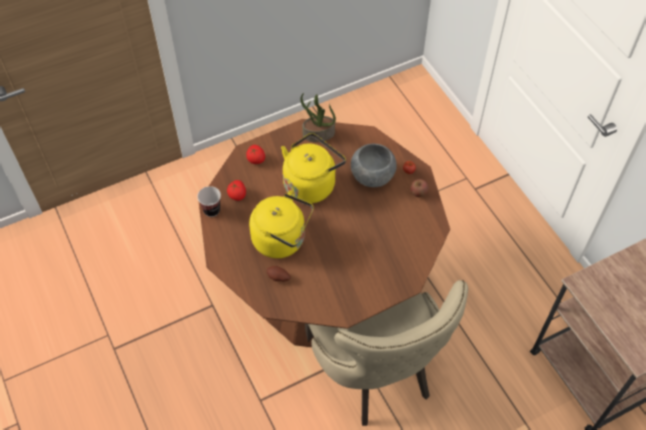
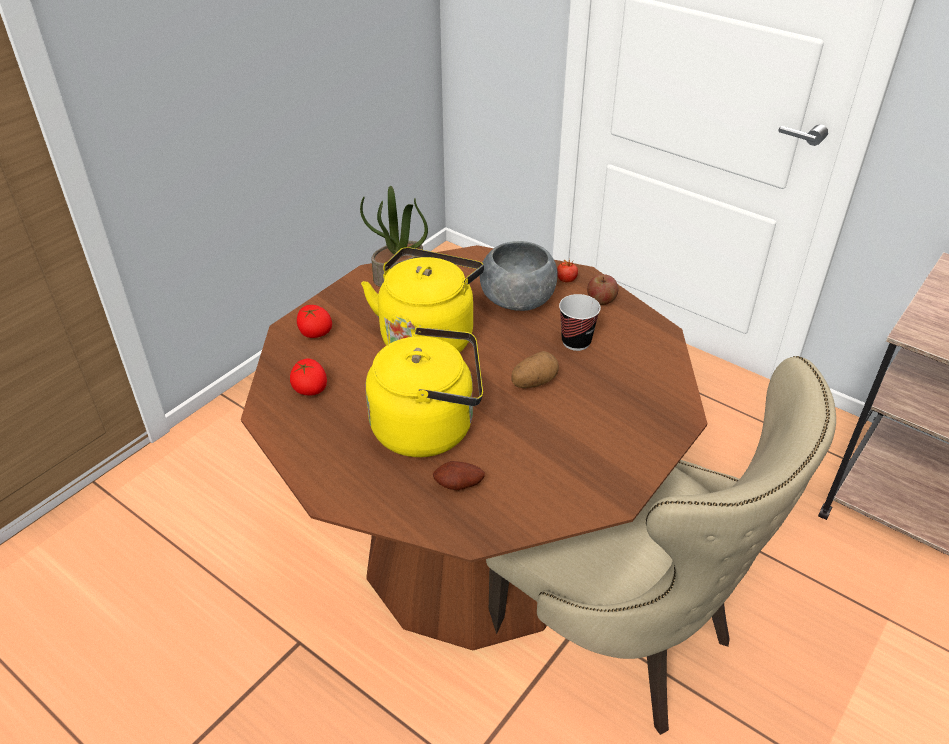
camera: 25 degrees left, 15 degrees down
(211, 210) = (274, 425): cup -> cup (576, 342)
(348, 233) = (534, 382): none -> potato

